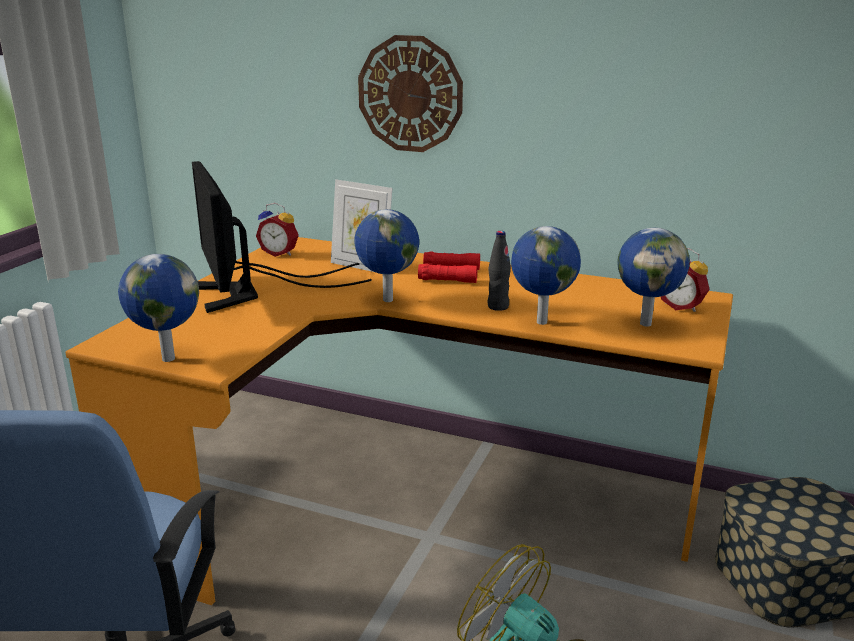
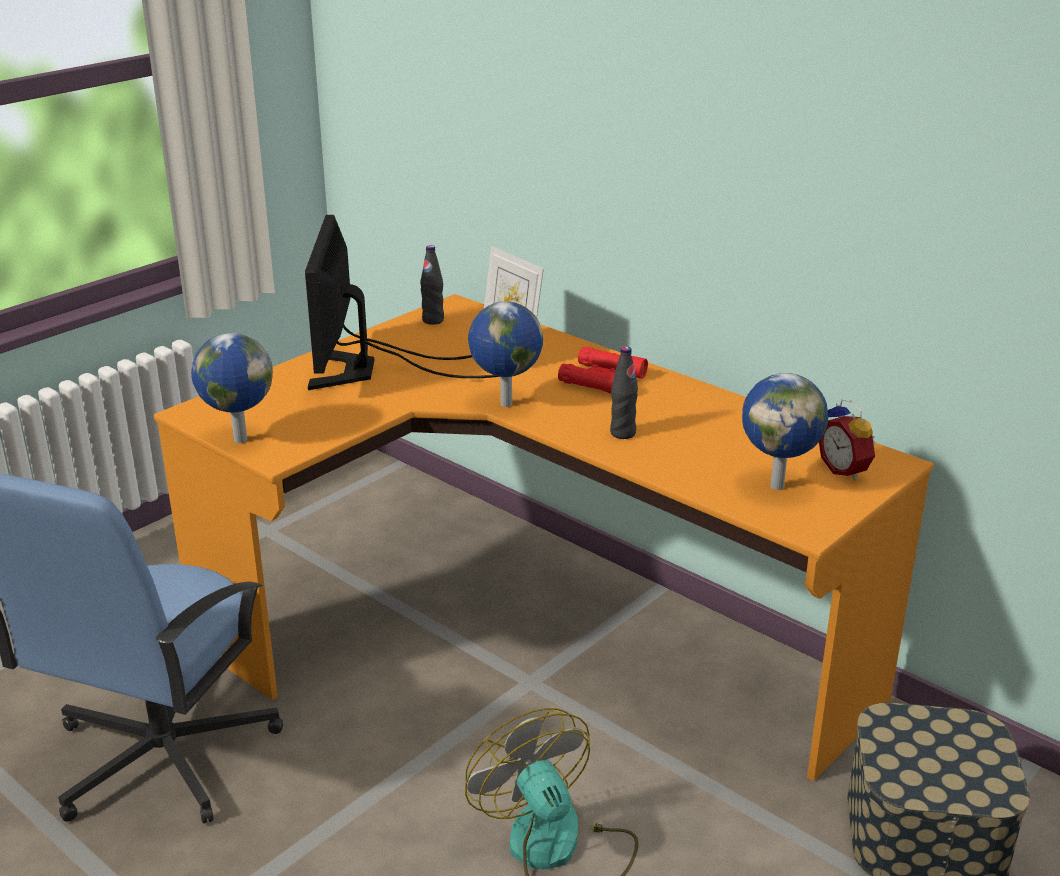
camera: 20 degrees right, 5 degrees up
(280, 253) = (433, 320): alarm clock -> black bottle
(410, 94) = (592, 151): wall clock -> none
(540, 322) = (654, 462): globe -> none

